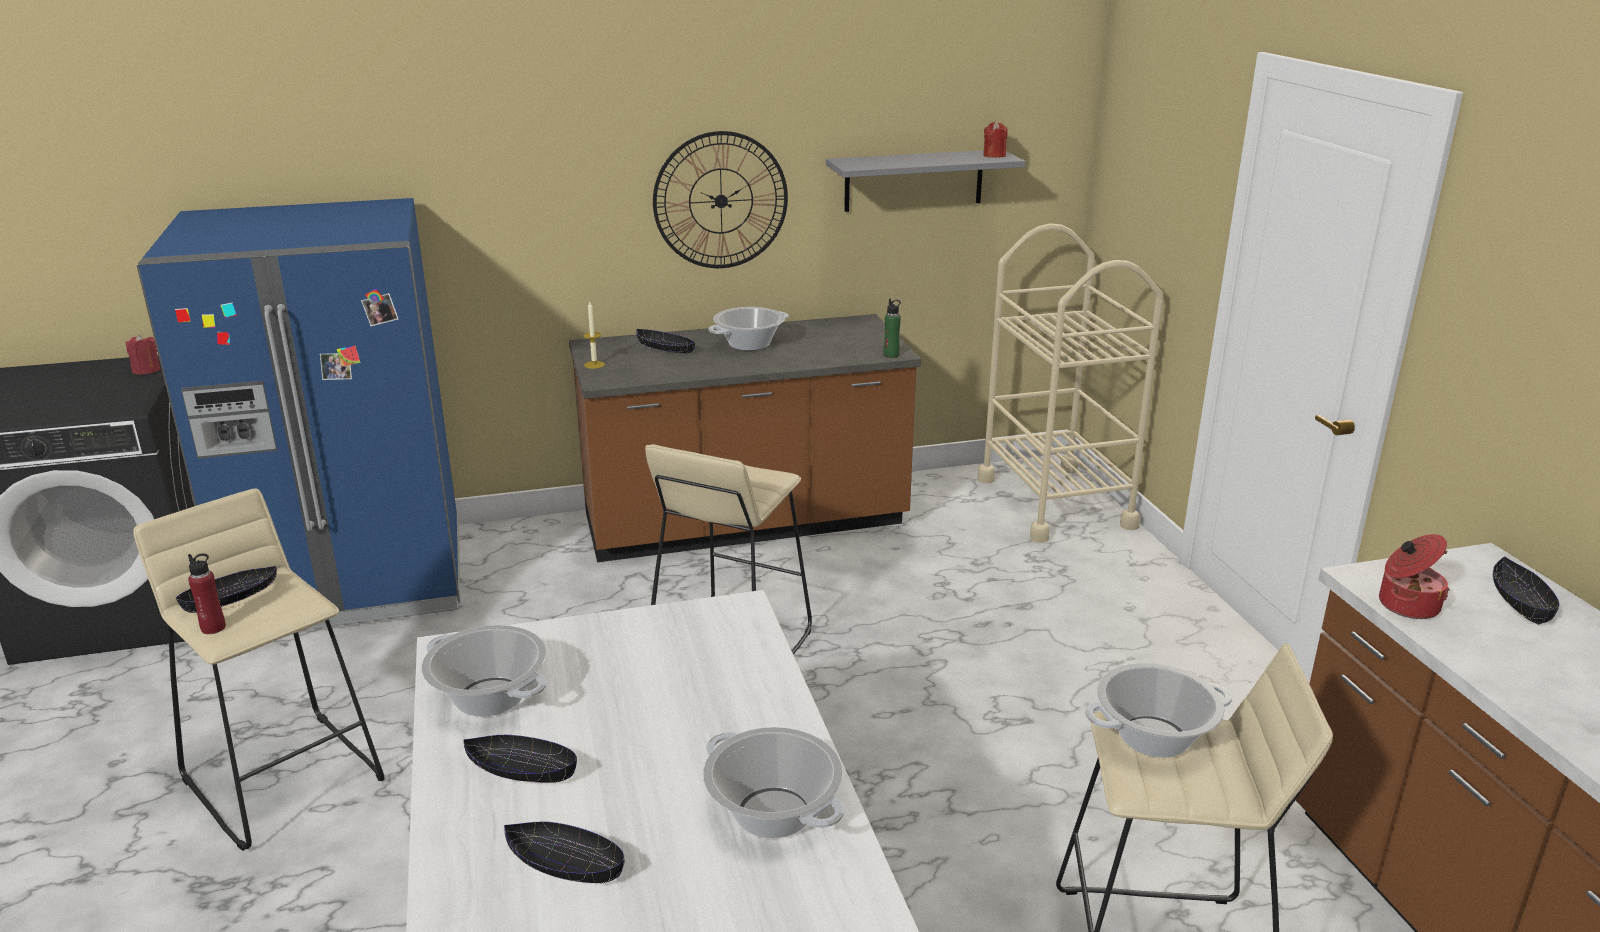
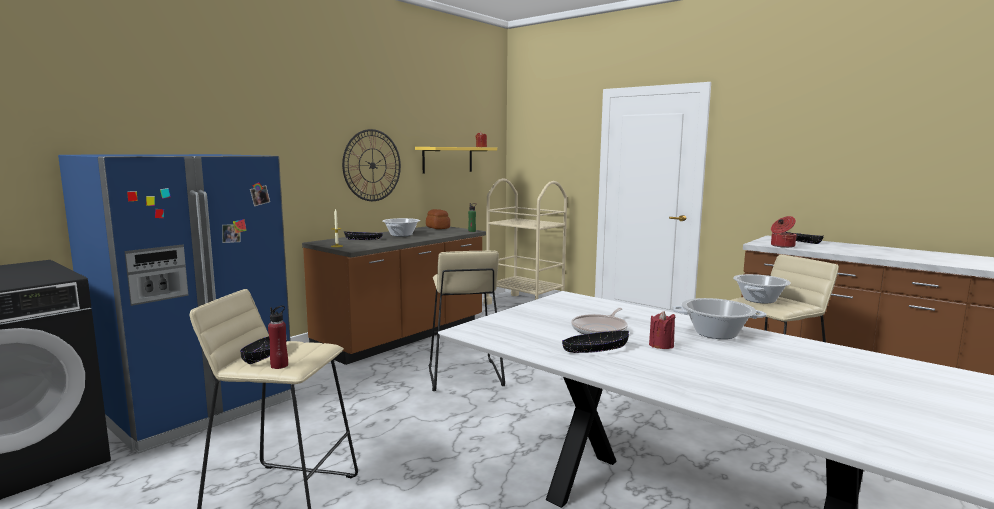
camera: 35 degrees left, 15 degrees down
(146, 370) = (36, 266): red candle -> red candle (661, 345)
(489, 698) = (524, 337): cooking pot -> none
(565, 865) = (683, 365): black bowl -> none
(621, 723) = (600, 329): none -> frying pan
(855, 327) = (438, 227): none -> bread
(914, 180) = (447, 159): grey shelf -> yellow shelf

